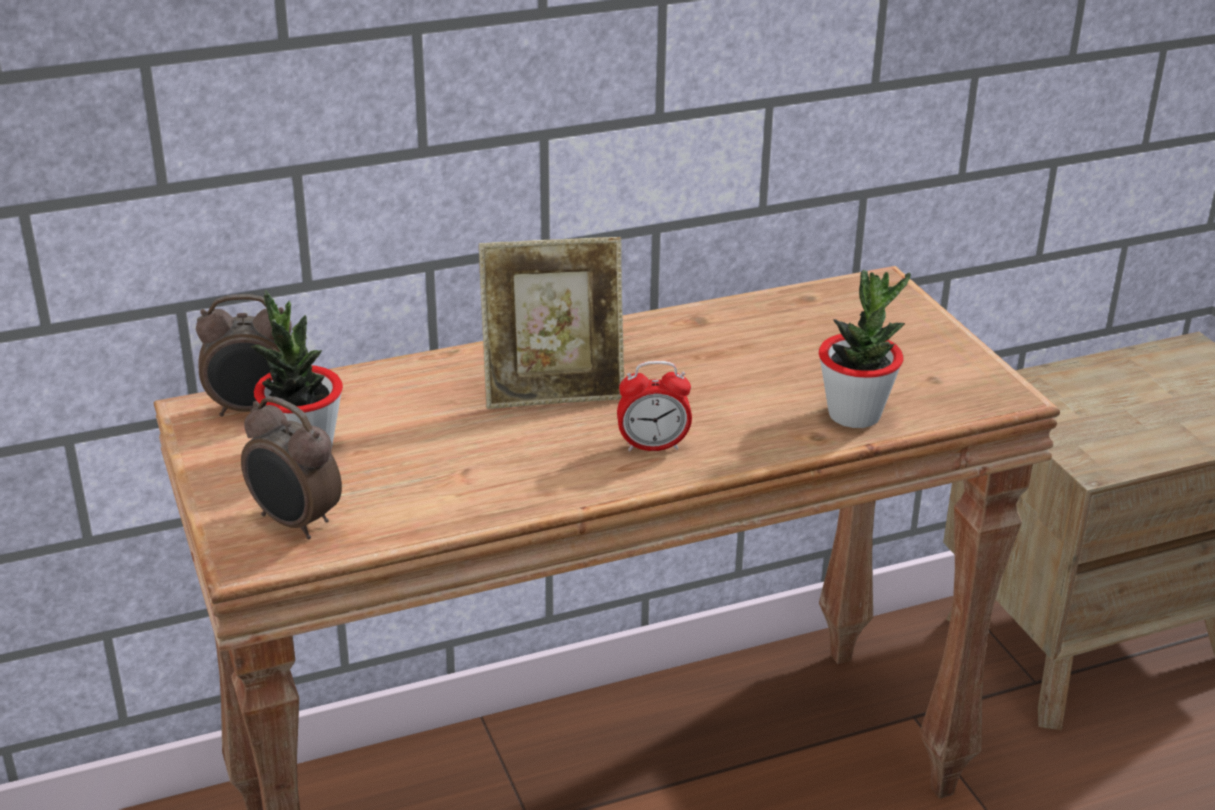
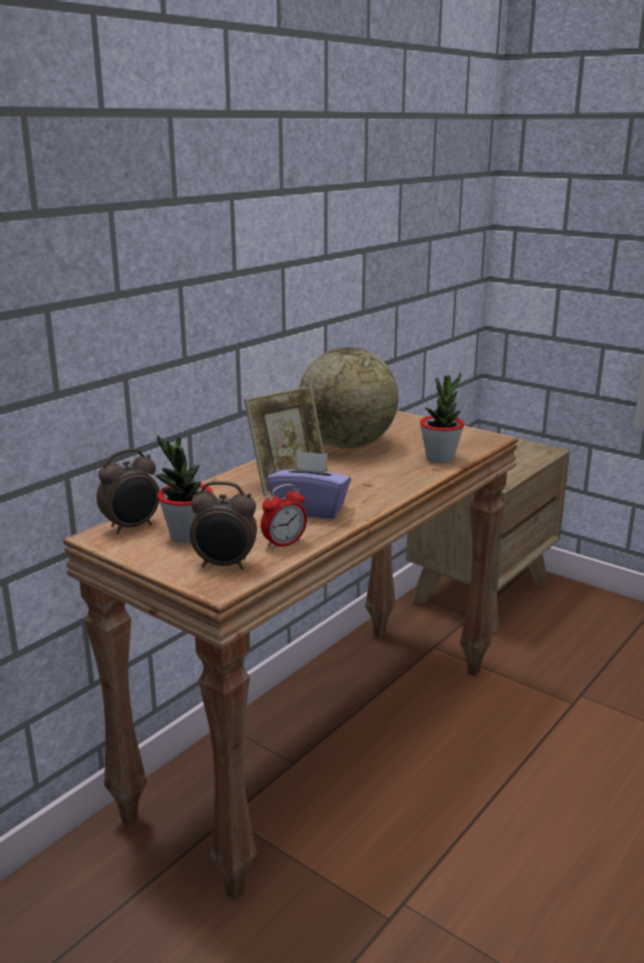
camera: 30 degrees left, 10 degrees down
(523, 457) = (310, 509): none -> purple tissue box
(653, 446) = (367, 490): alarm clock -> alarm clock (284, 544)
(732, 339) = (347, 445): none -> globe

